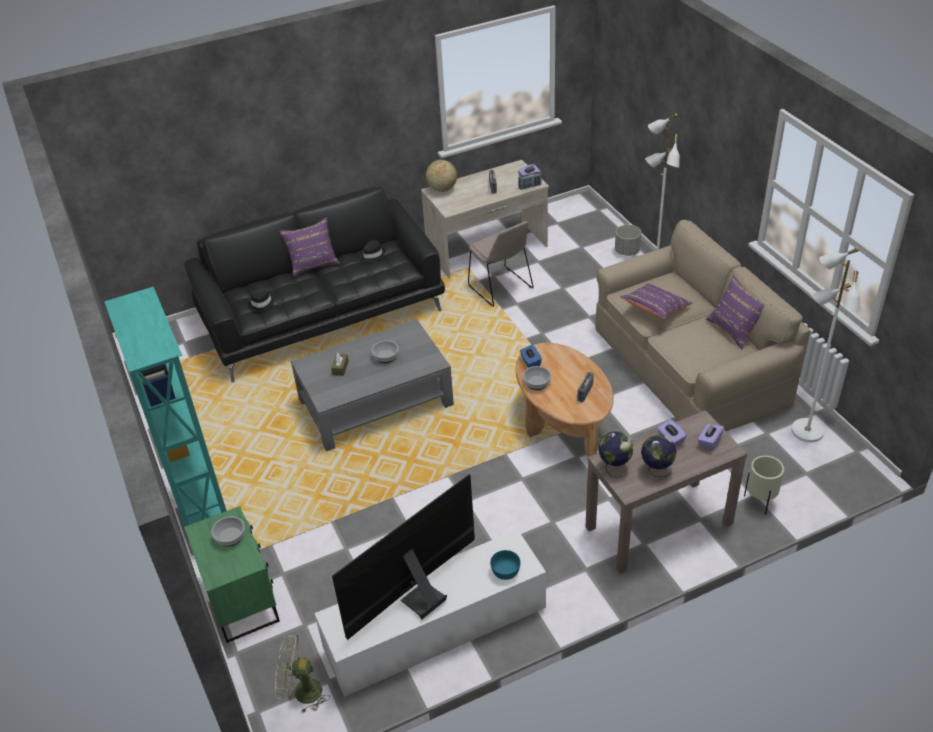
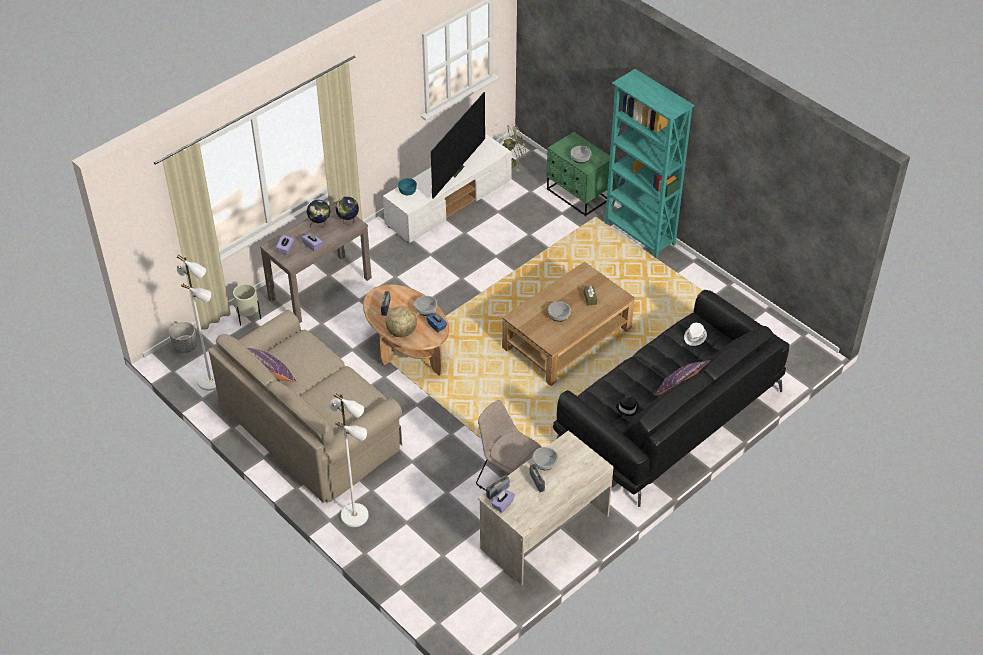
camera: 160 degrees right, 5 degrees up
(262, 303) = (694, 336): black hat -> white hat
(376, 402) = (566, 338): grey coffee table -> brown coffee table
(442, 189) = (590, 470): globe -> globe (402, 332)
(479, 199) = (544, 462): none -> bowl
(627, 251) = (391, 558): grey planter -> grey planter (185, 346)
(655, 309) = (341, 385): purple pillow -> none

